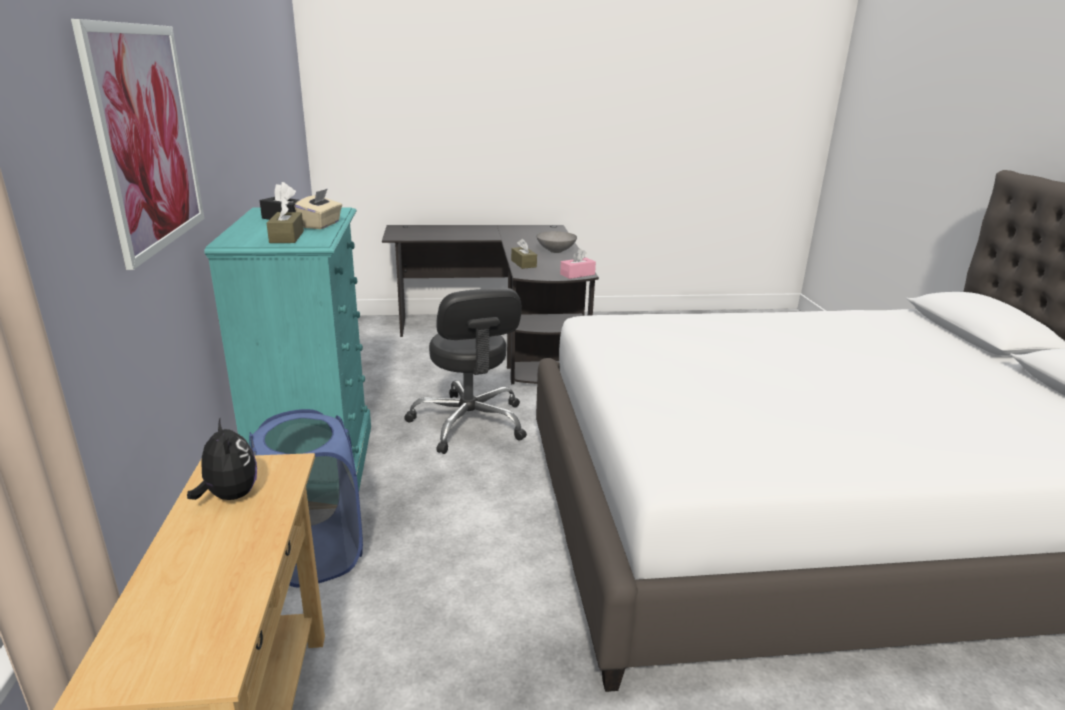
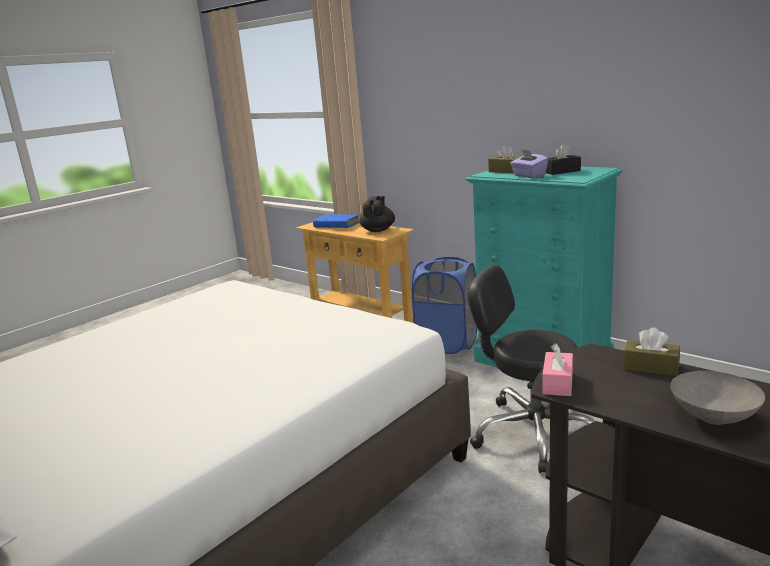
camera: 140 degrees right, 5 degrees down
(147, 138) = (478, 96): picture -> none
(200, 592) = (336, 226): none -> blue book
(229, 496) = (378, 230): plush toy -> black teapot
(321, 225) = (528, 176): beige tissue box -> purple tissue box

